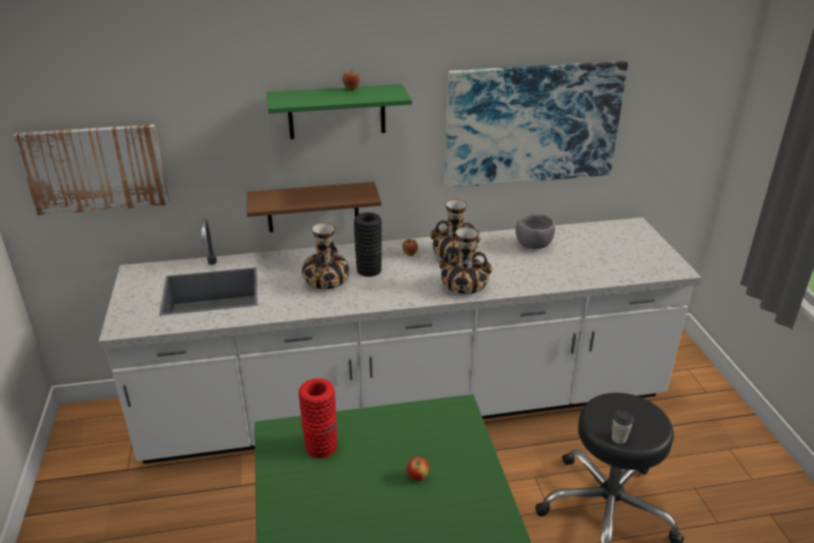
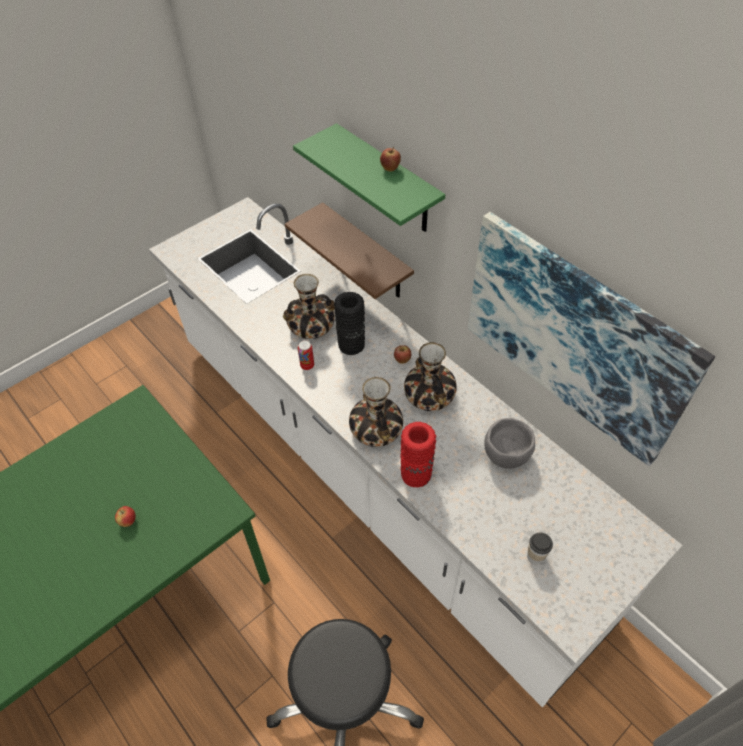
camera: 60 degrees right, 20 degrees up
(95, 168) = (236, 111): picture -> none
(321, 446) = (134, 440): red vase -> red vase (416, 474)
(367, 296) = (307, 365): none -> can
(619, 438) = (306, 669): cup -> cup (535, 556)

